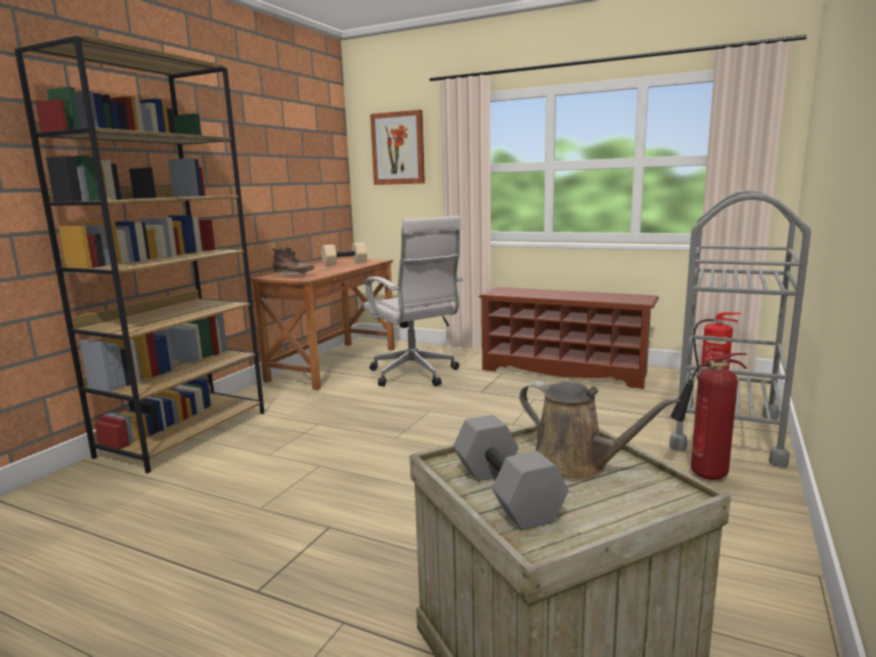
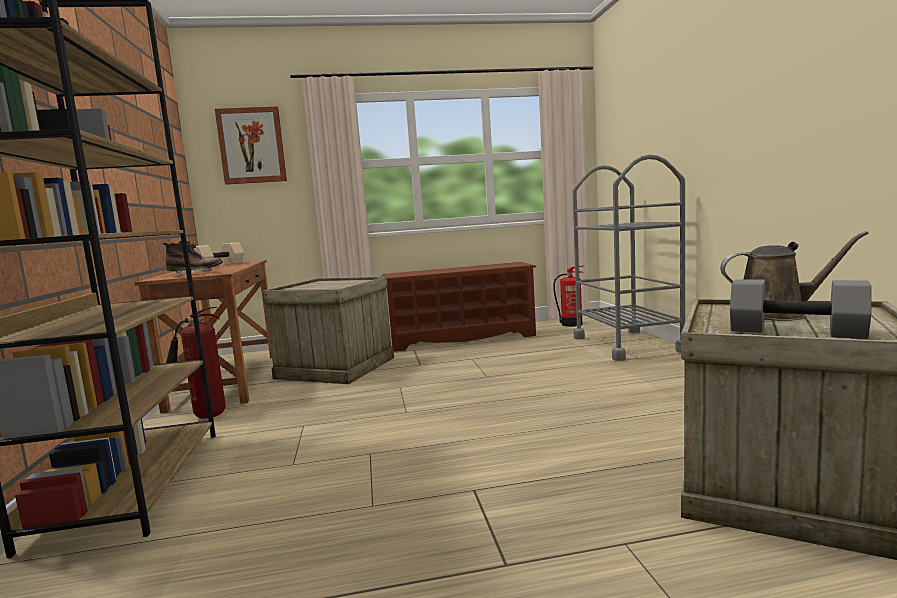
camera: 35 degrees left, 5 degrees down
(415, 375) = (336, 368): white office chair -> crate
(703, 476) = (660, 368): fire extinguisher -> fire extinguisher (206, 417)

